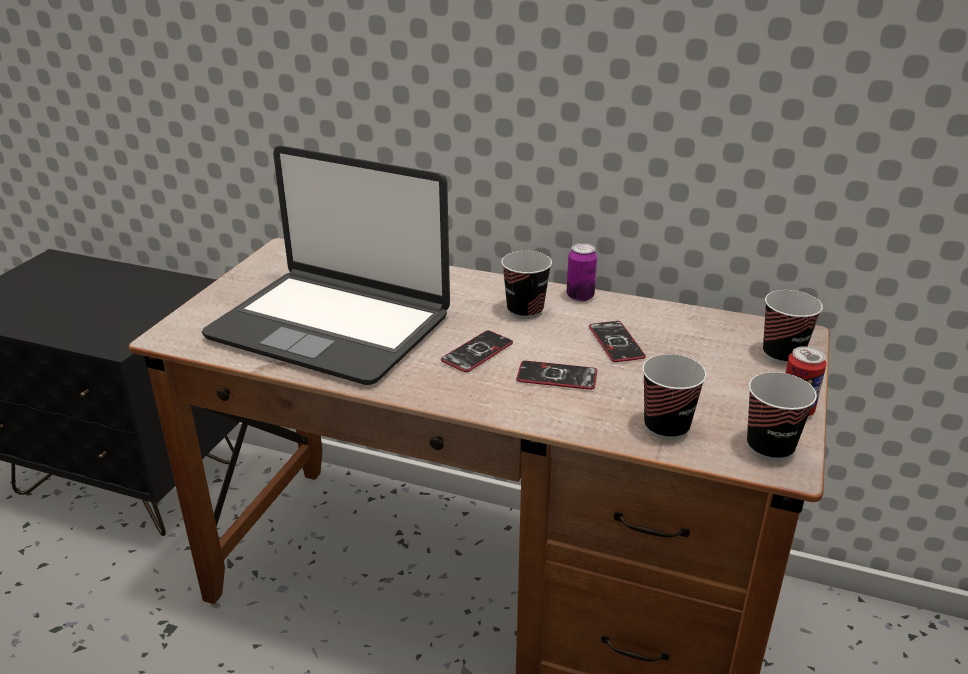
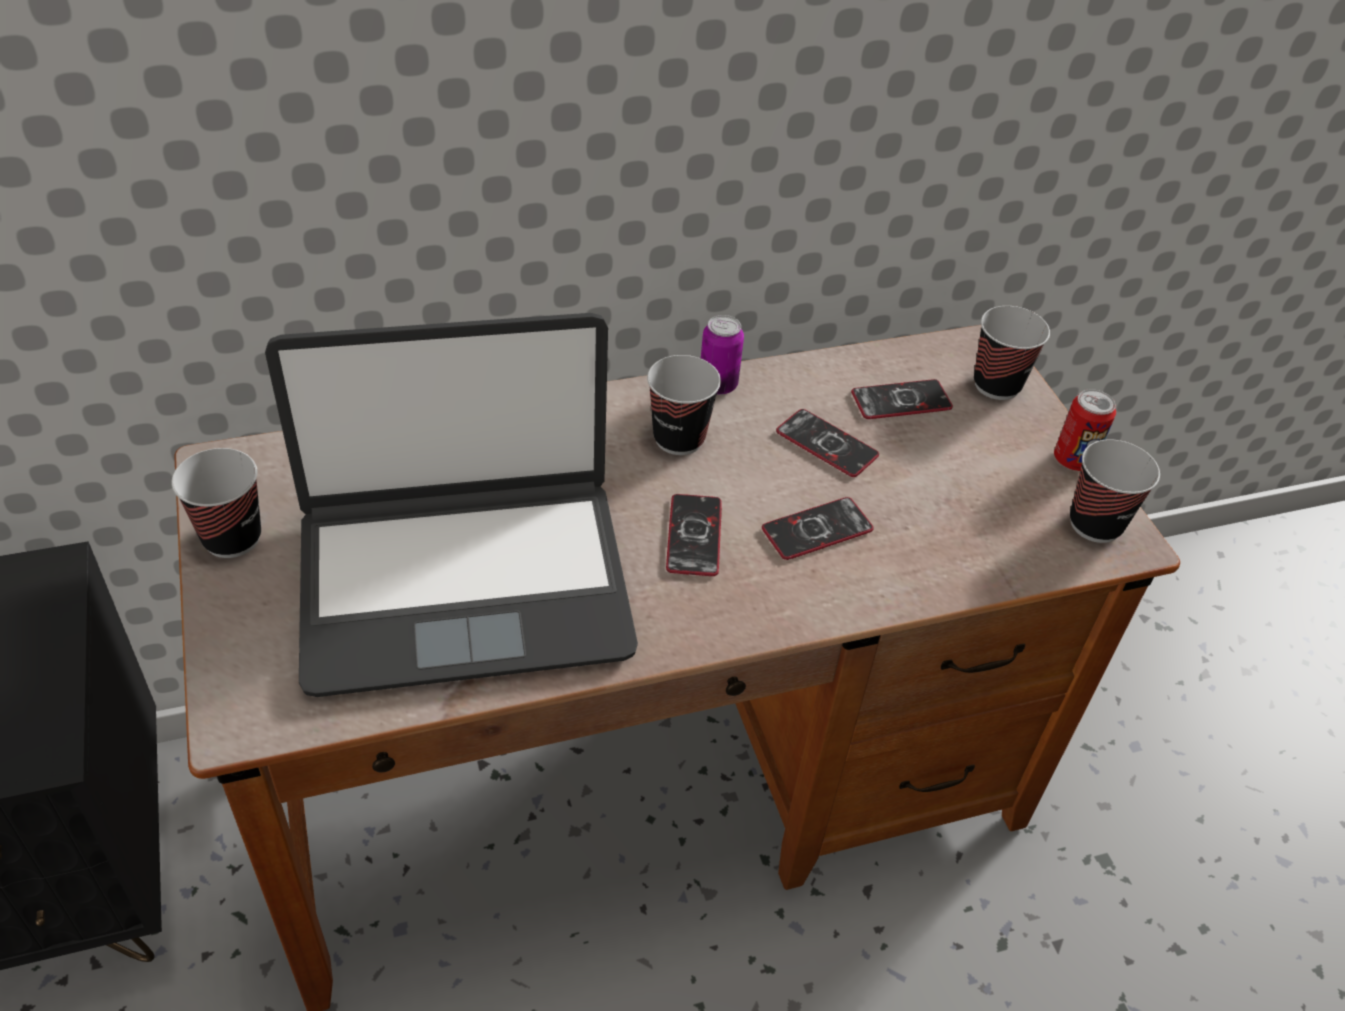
camera: 40 degrees left, 15 degrees up
(666, 427) = (988, 547): cup -> cup (232, 538)
(696, 340) = (901, 401): none -> phone

